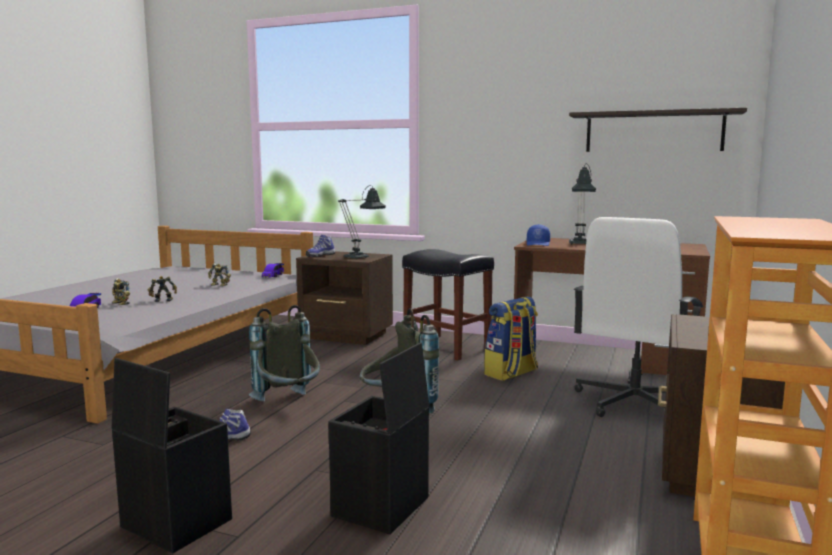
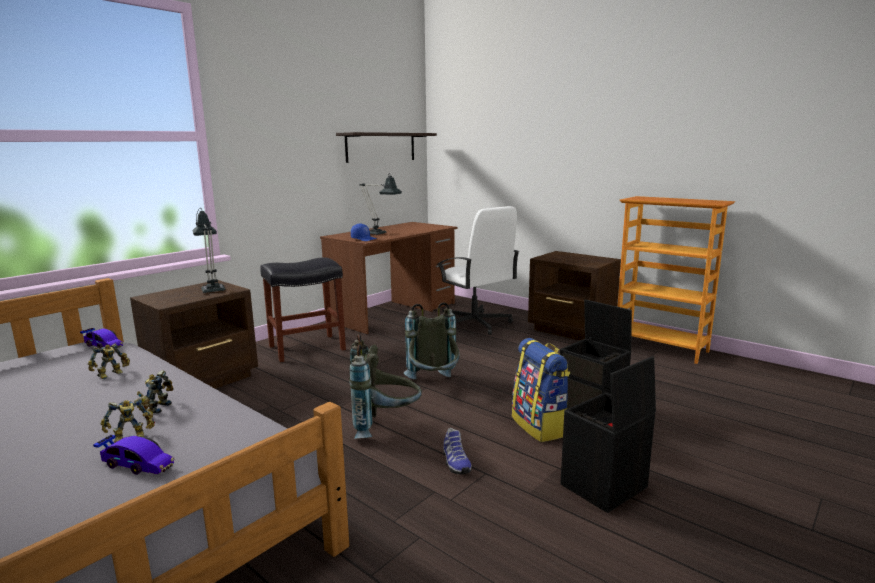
camera: 70 degrees left, 5 degrees up
(320, 255) = (168, 300): shoe -> none
(511, 373) = (394, 340): backpack -> backpack (540, 426)

